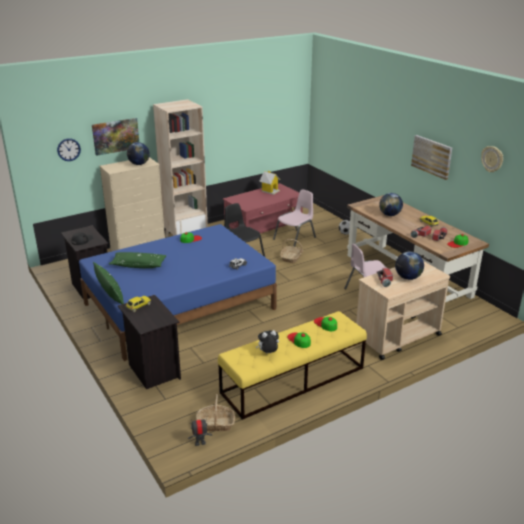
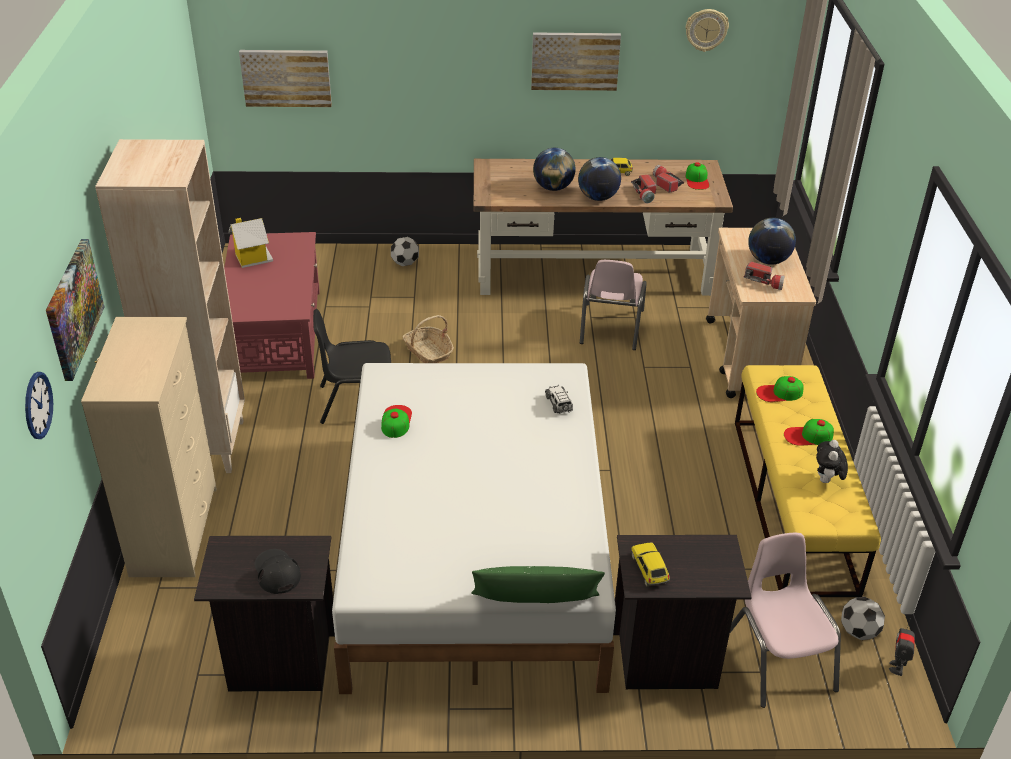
camera: 60 degrees left, 10 degrees up
(138, 265) = (444, 525): green pillow -> none
(139, 164) = (151, 343): globe -> globe (598, 197)
(179, 306) = (473, 551): blue bed -> white bed
(215, 424) = (858, 632): basket -> football
(295, 238) = (364, 319): pink chair -> pink chair (779, 660)
(332, 128) = (286, 77): none -> picture

